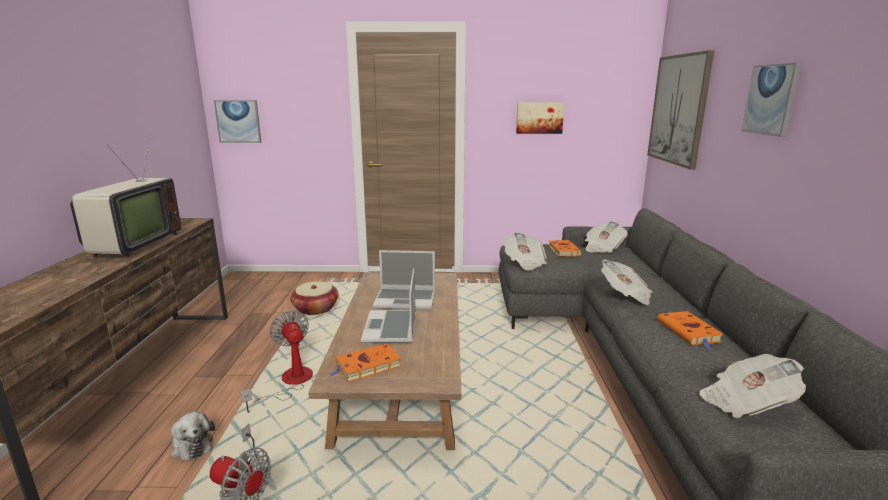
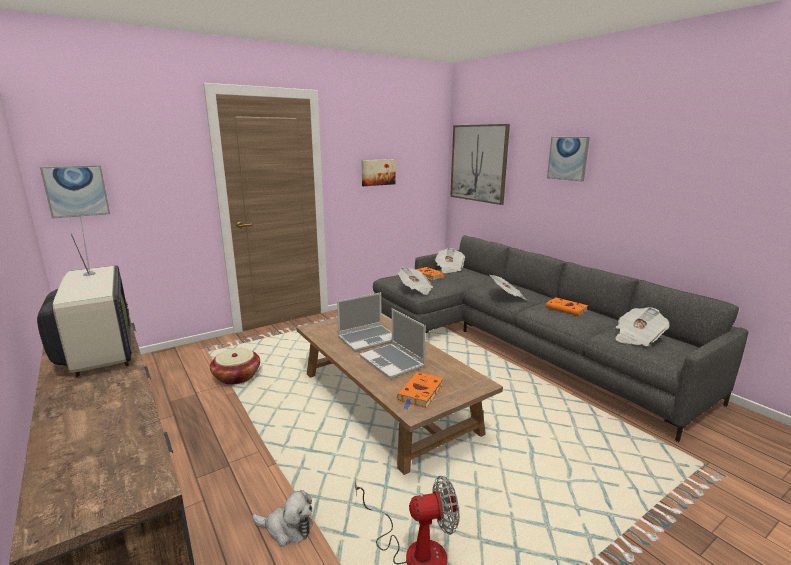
camera: 35 degrees left, 0 degrees up
(289, 383) = (304, 443): fan -> none

